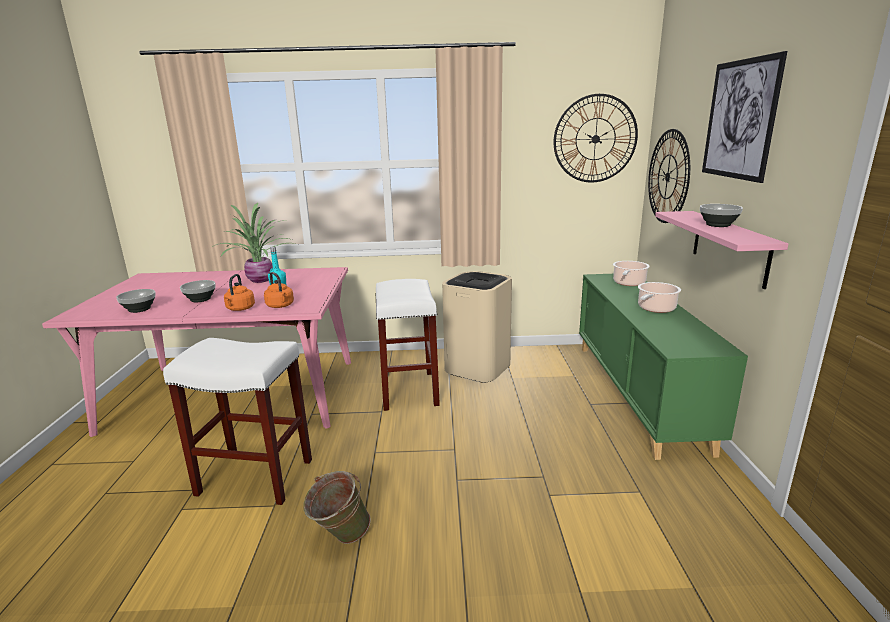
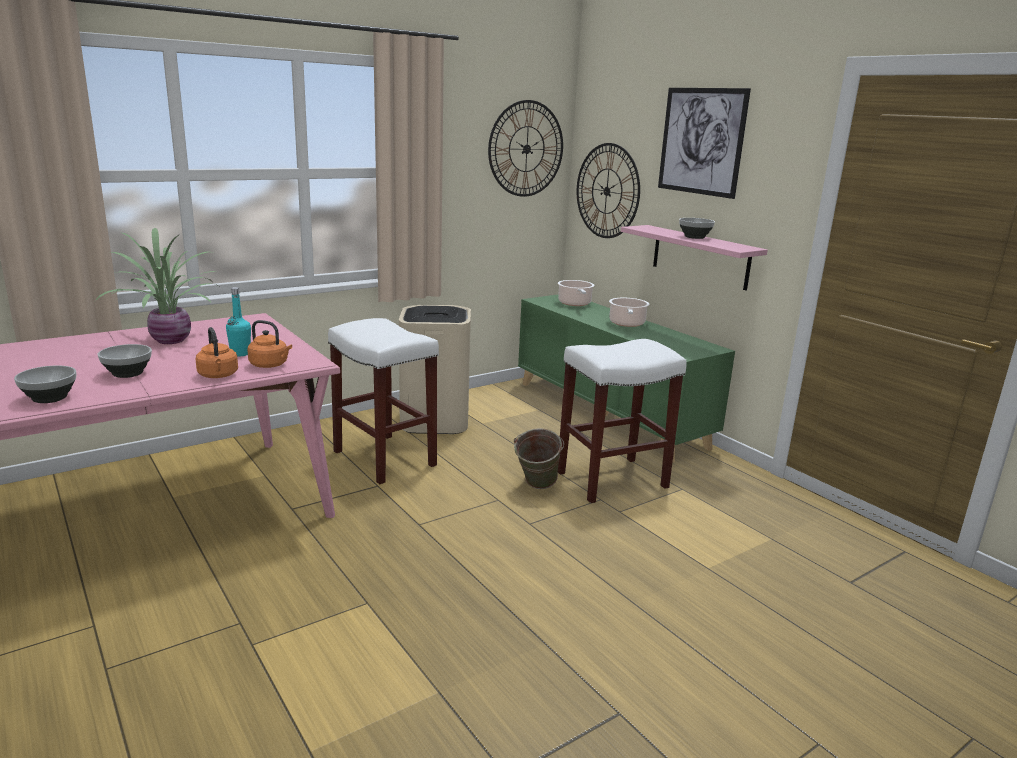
camera: 35 degrees left, 0 degrees up
(253, 477) = (304, 587): white stool -> white stool (611, 480)
(340, 538) = (475, 603): green bucket -> green bucket (536, 487)

